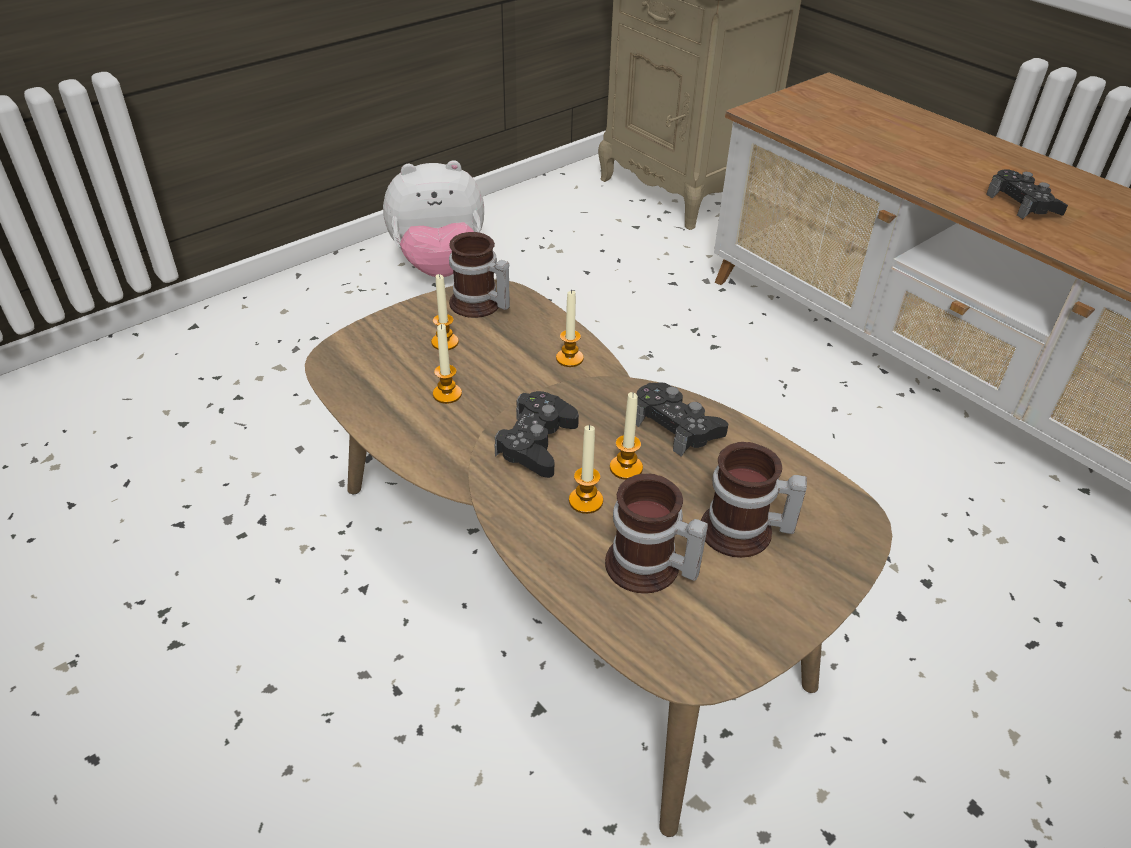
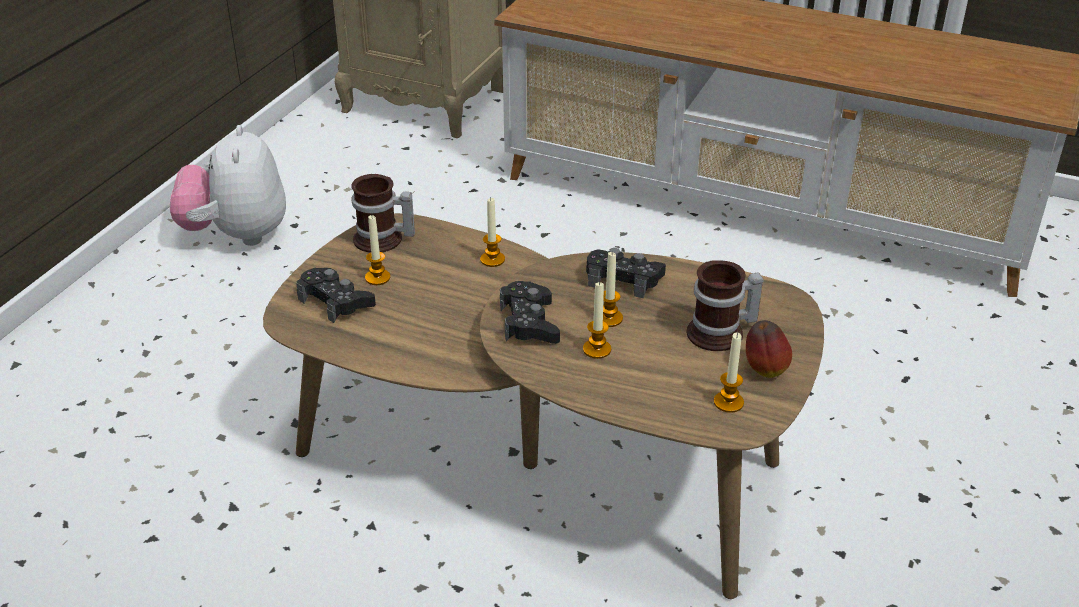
camera: 25 degrees left, 5 degrees down
(439, 266) = (237, 235): plush toy -> plush toy turned 120 degrees clockwise
(447, 394) = (413, 316): candle -> candle (728, 402)
(648, 570) = (674, 378): mug -> none
(765, 602) = (764, 370): none -> apple
(1022, 204) = (773, 44): black game controller -> black game controller (336, 301)

